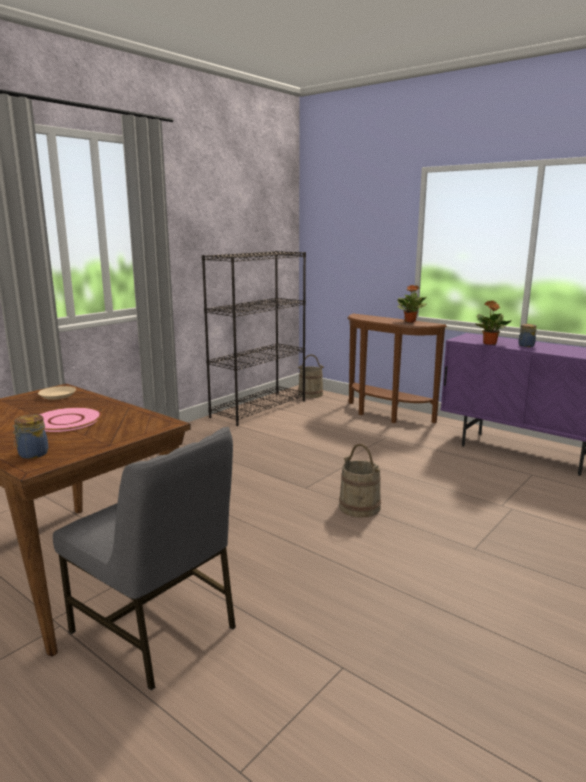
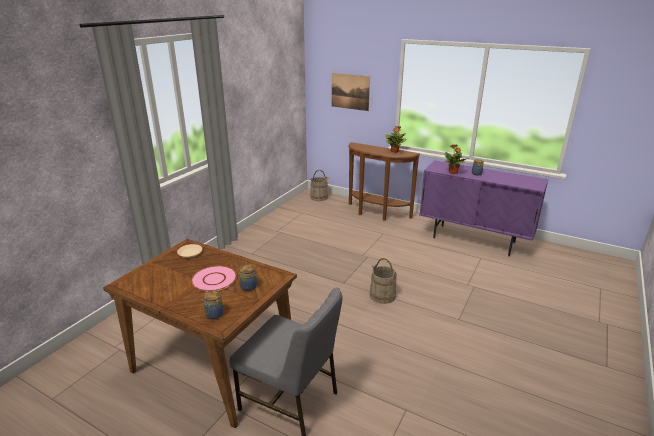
camera: 10 degrees left, 10 degrees up
(108, 430) = (248, 286): none -> jar
(259, 408) = (287, 214): black bookcase -> none
(355, 246) = (350, 91): none -> picture

